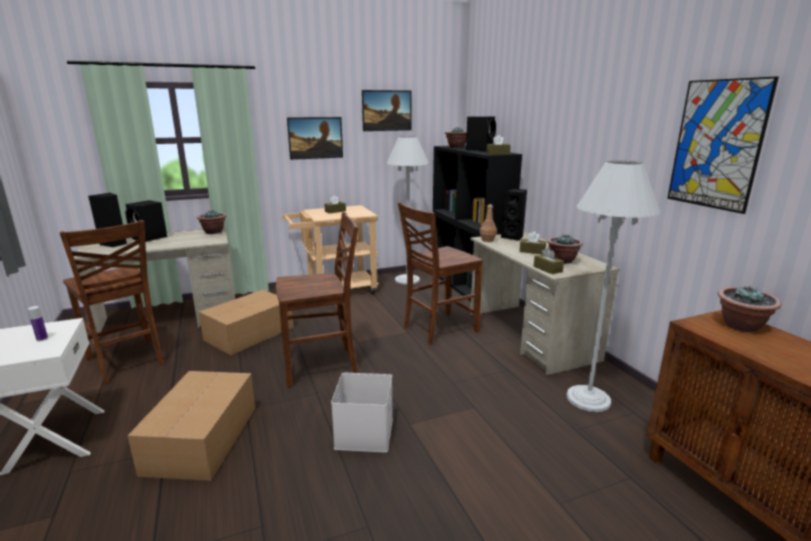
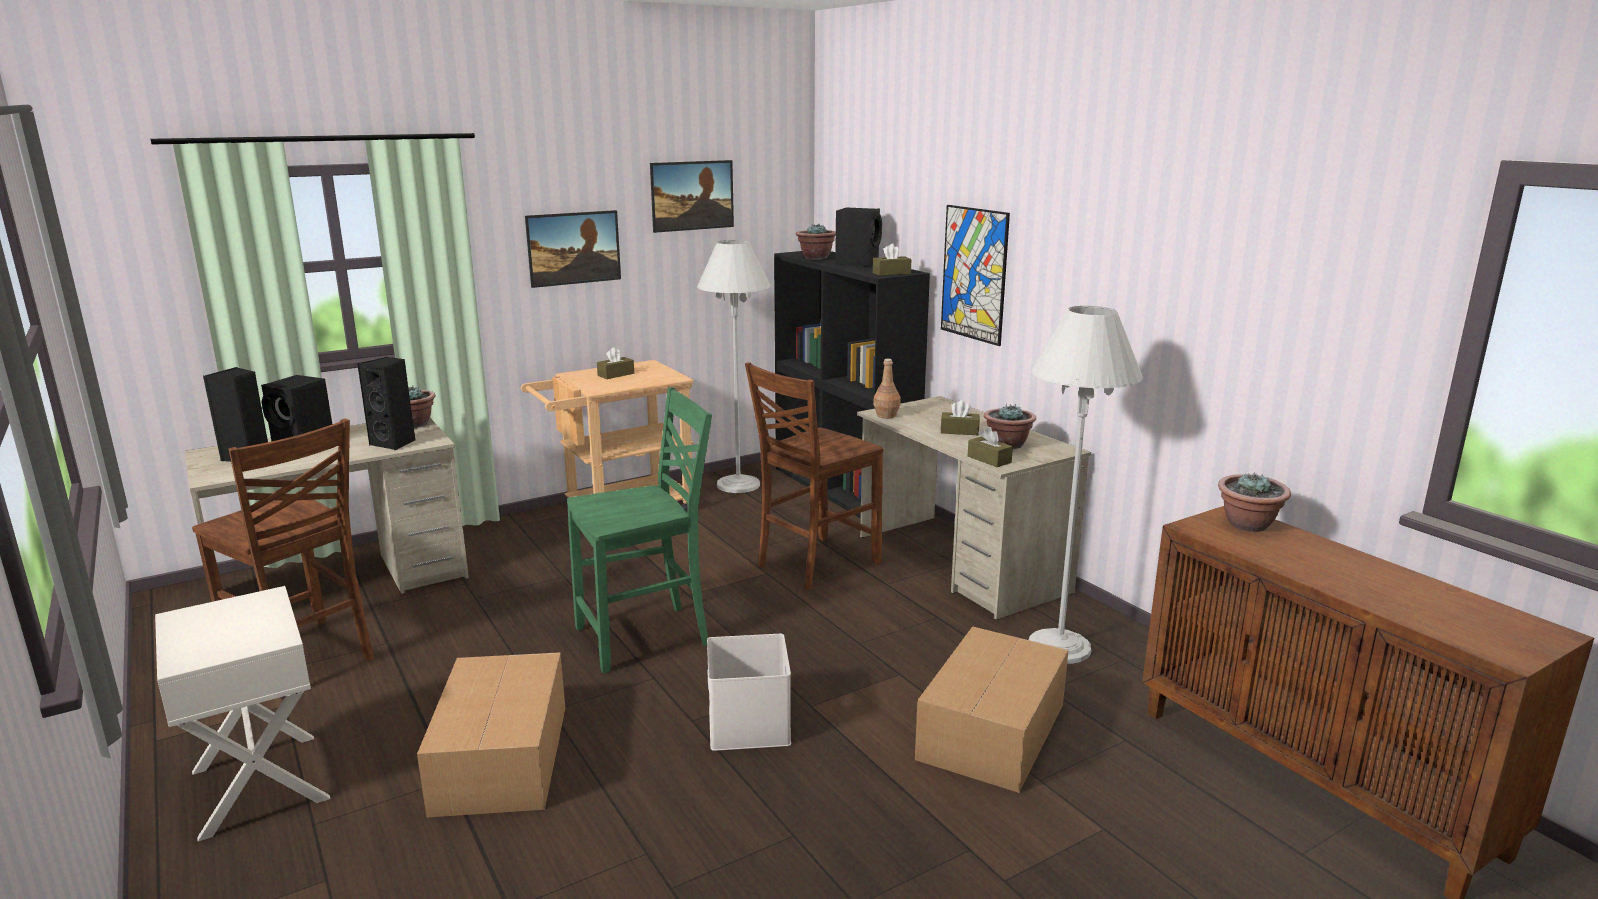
camera: 10 degrees left, 0 degrees up
(42, 339) = (247, 622): bottle -> none
(248, 334) = (497, 597): cardboard box -> cardboard box (989, 732)
(321, 366) = (646, 637): brown chair -> green chair
(513, 237) = (925, 408): black speaker -> black speaker (394, 443)
(717, 144) = (1208, 282): picture -> picture (974, 274)

